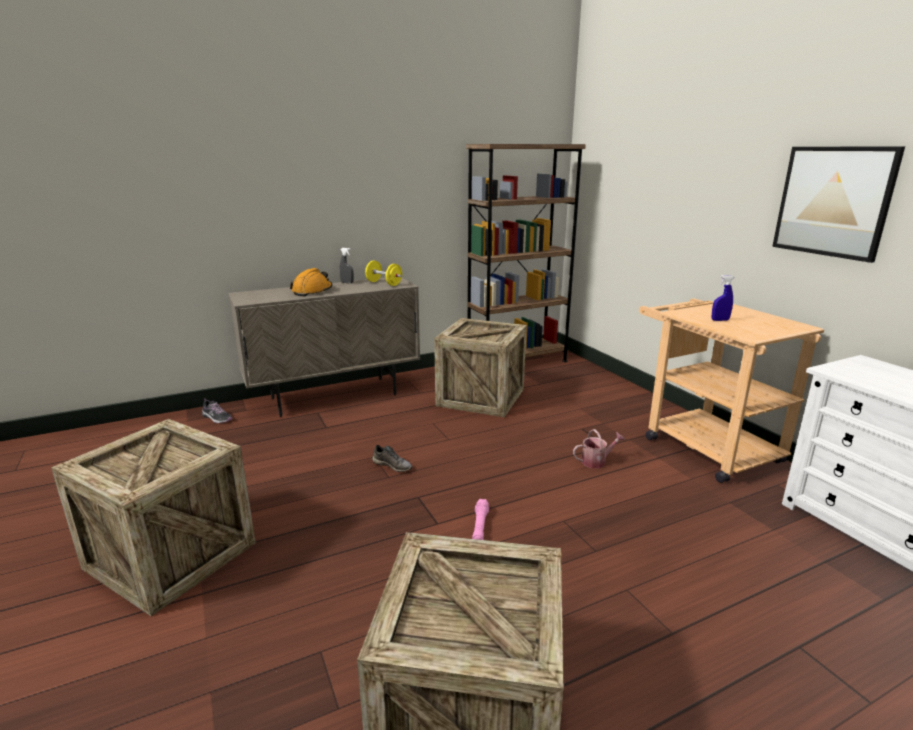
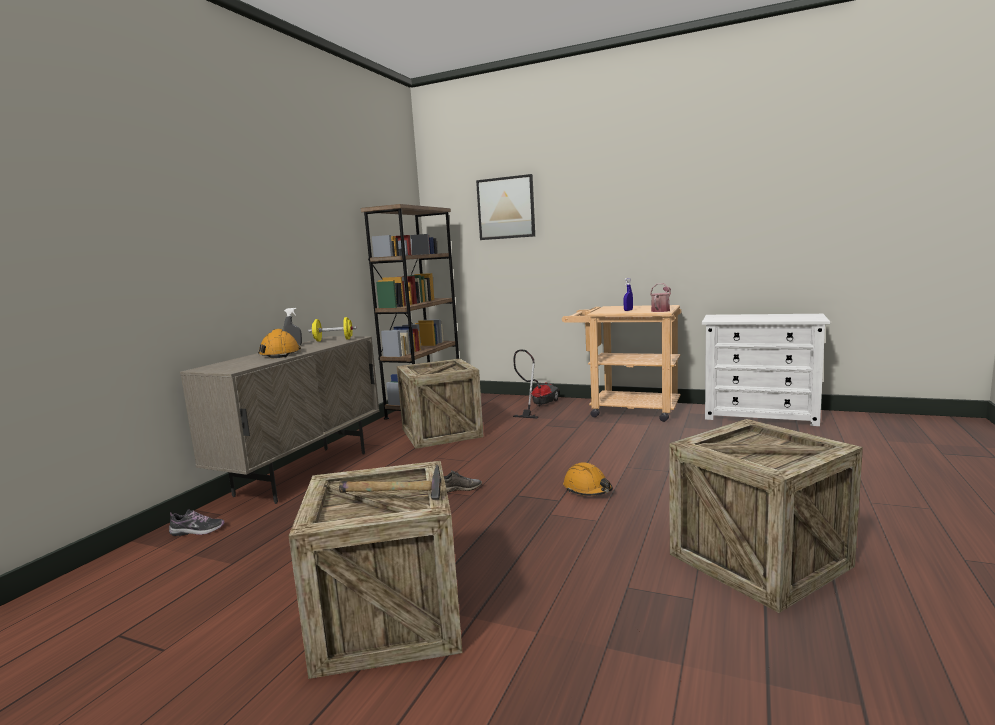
camera: 40 degrees left, 10 degrees down
(143, 468) = (394, 497): none -> hammer
(480, 526) = (587, 490): pink flashlight -> orange hard hat
(596, 461) = (587, 436): watering can -> watering can (661, 310)
(617, 399) = (537, 405): none -> vacuum cleaner
(833, 201) = (663, 226): picture -> picture (506, 208)

